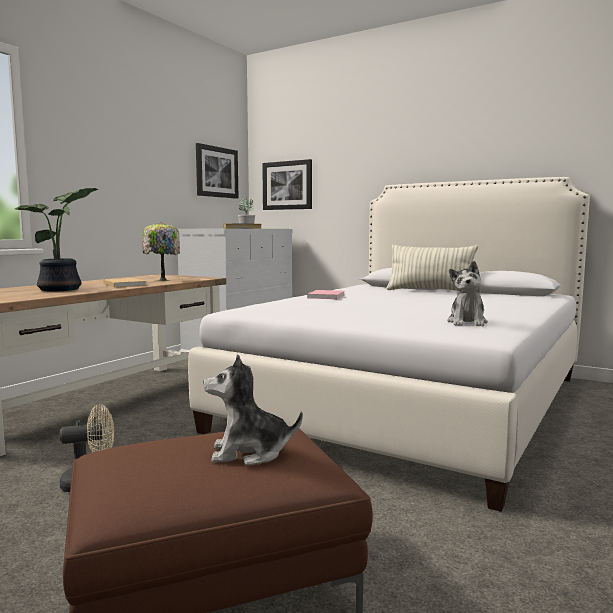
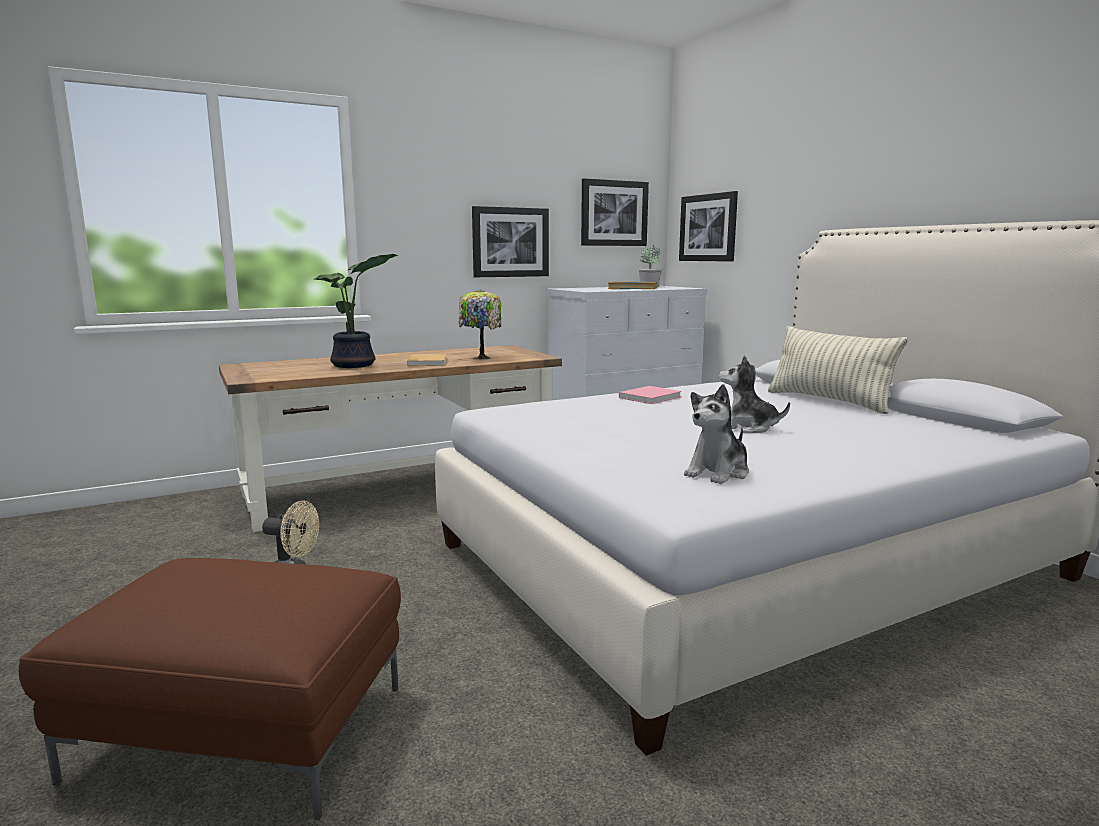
camera: 30 degrees right, 5 degrees up
(149, 189) = (510, 242): none -> picture
(249, 453) = (249, 599): plush toy -> plush toy (747, 428)

